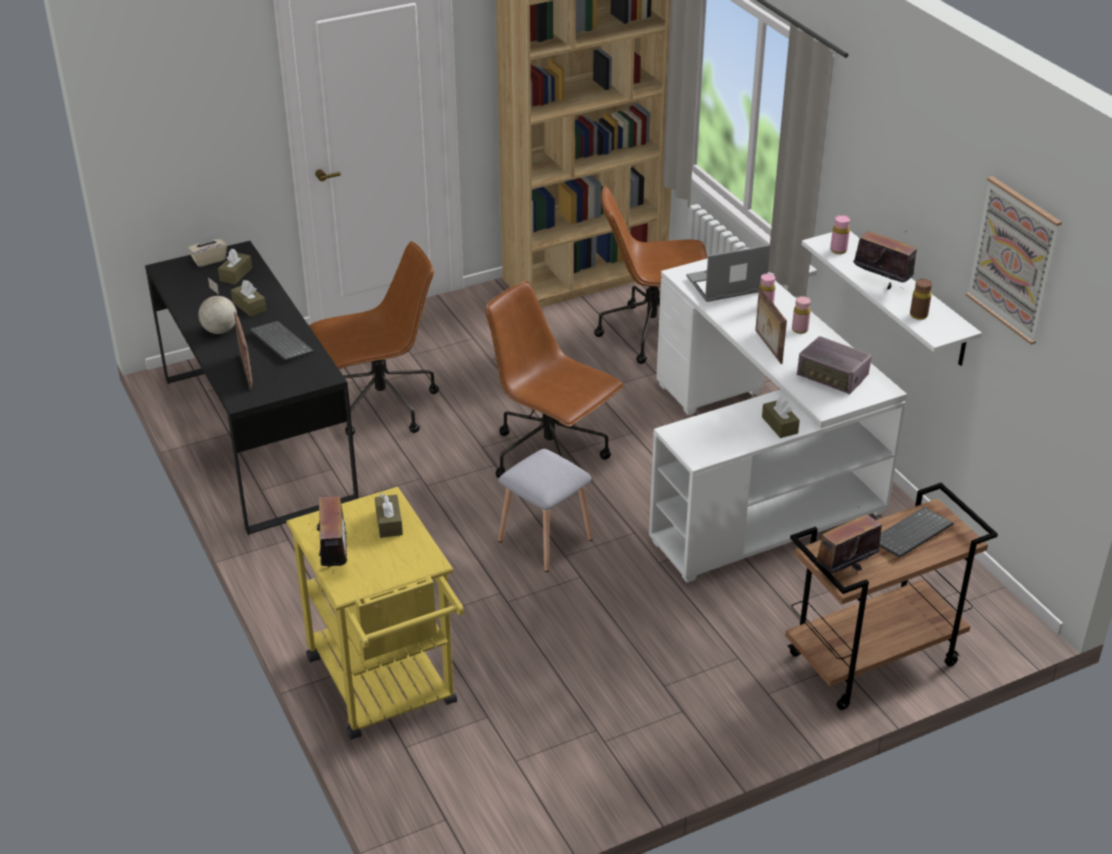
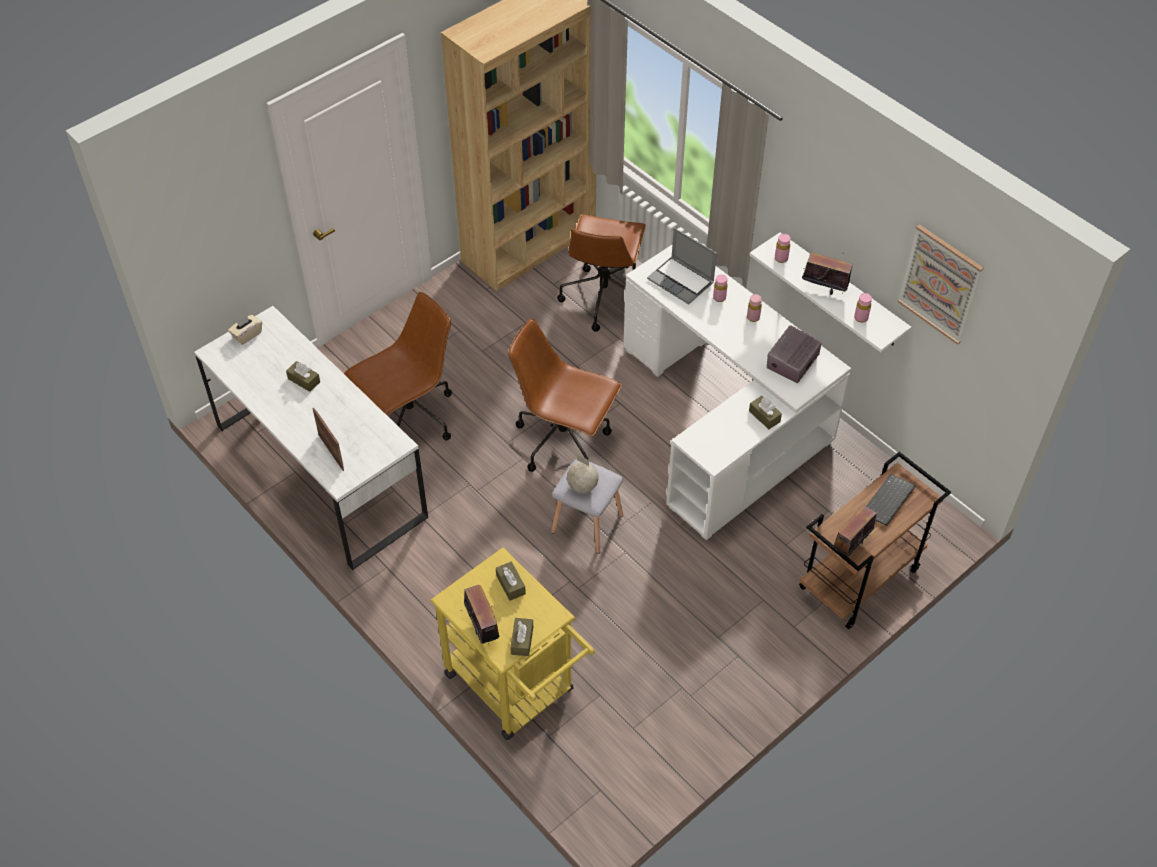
camera: 15 degrees left, 15 degrees up
(220, 331) = (290, 412): globe -> globe (582, 487)
(236, 274) = (277, 347): brown tissue box -> brown tissue box (522, 640)
(257, 437) = (320, 471): black desk -> white desk
(280, 343) = (346, 415): keyboard -> none
(652, 333) = (603, 297): brown office chair -> brown office chair turned 60 degrees counterclockwise
(725, 285) = (681, 281): laptop -> laptop turned 105 degrees counterclockwise
(767, 347) = (734, 341): picture frame -> none
(832, 377) = (792, 362): radio -> radio turned 105 degrees clockwise
(918, 315) = (861, 318): brown bottle -> pink bottle

